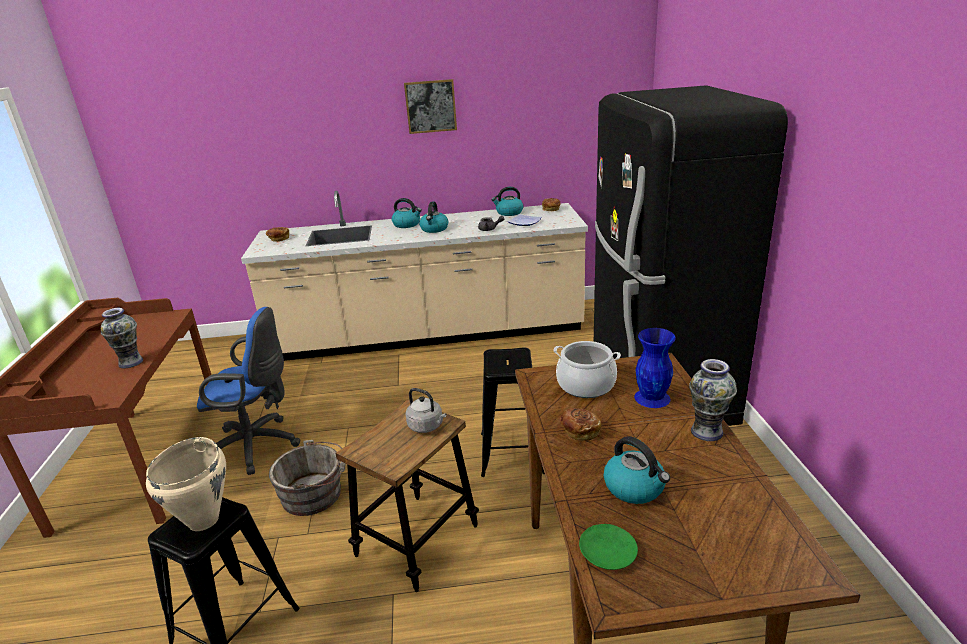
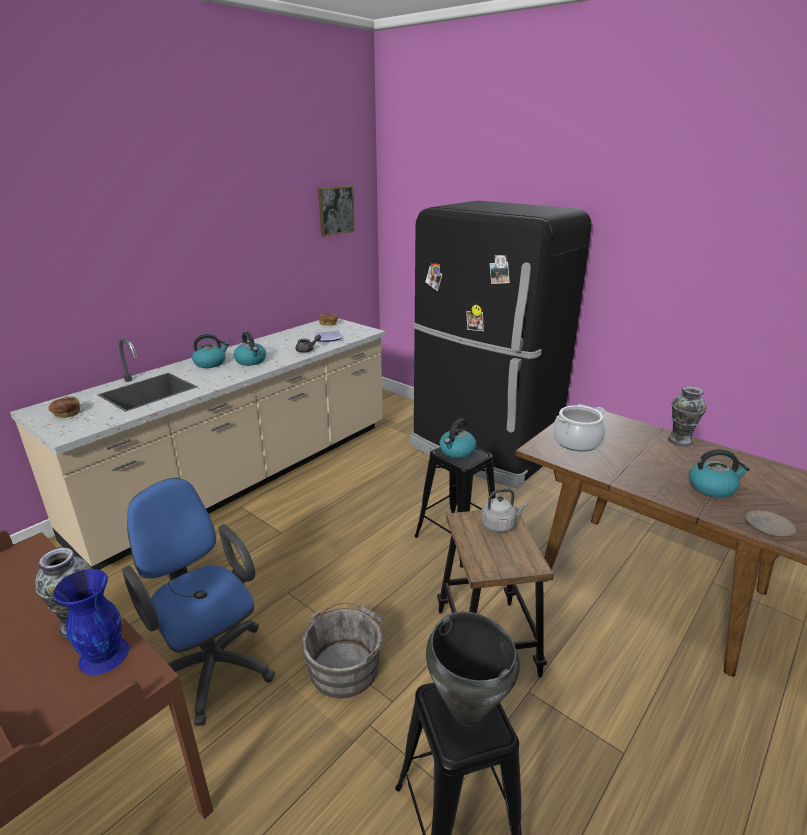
camera: 45 degrees left, 0 degrees up
(204, 520) = (468, 709): beige cooking pot -> black cooking pot
(258, 446) = (211, 663): blue office chair -> blue office chair turned 90 degrees counterclockwise
(430, 106) = (206, 230): picture -> picture (336, 210)
(509, 213) = (296, 333): kettle -> kettle (457, 451)
(579, 431) = (629, 471): bread -> none
(607, 551) = (767, 528): green plate -> beige plate
(653, 398) = (623, 434): blue vase -> blue vase (105, 655)

